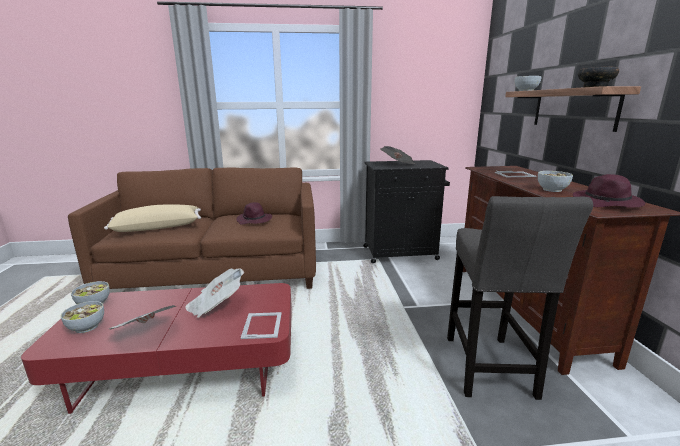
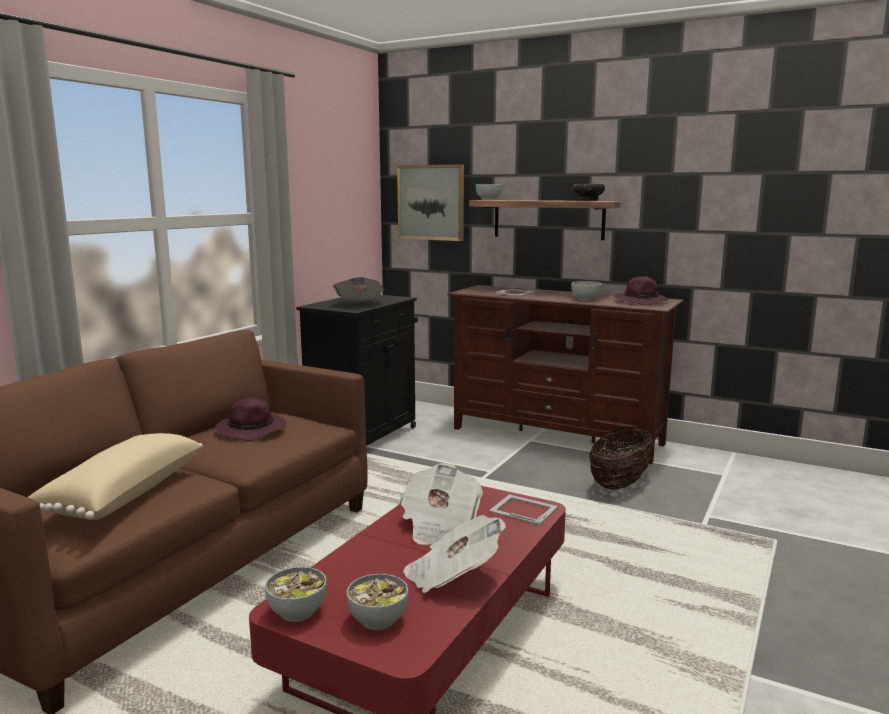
camera: 55 degrees left, 5 degrees down
(489, 370) = (620, 484): grey stool -> basket
(504, 95) = (431, 202): none -> picture

